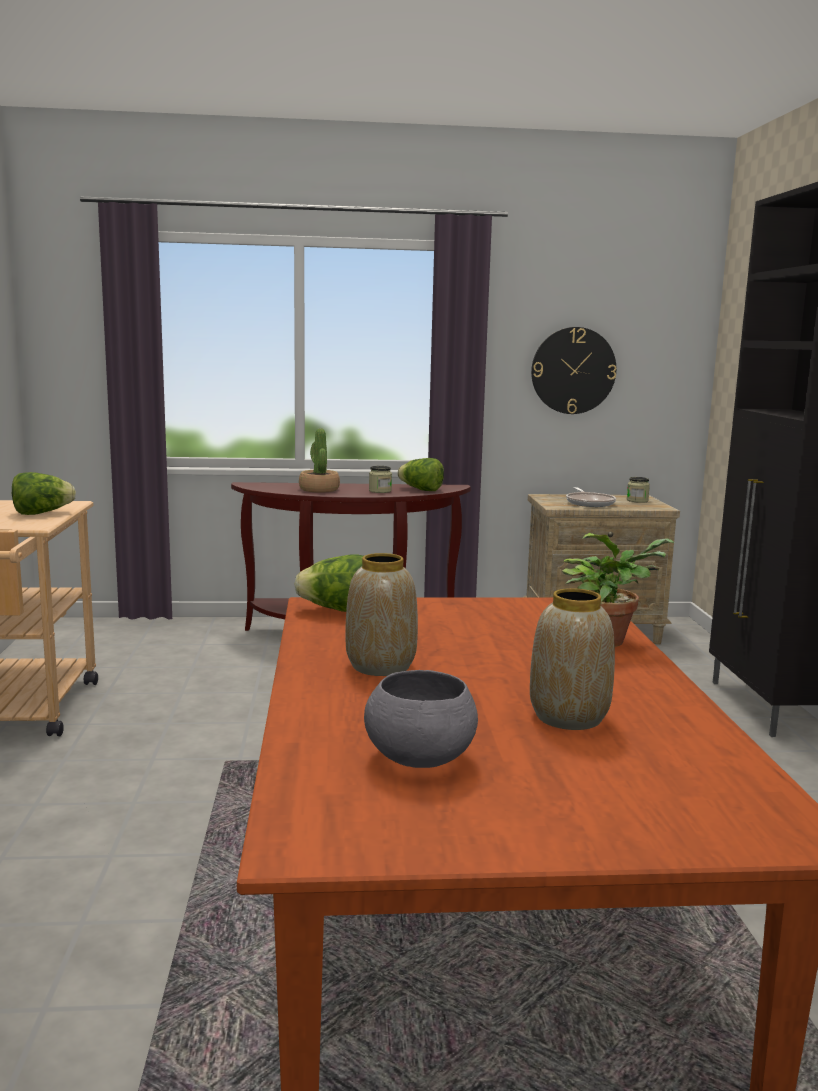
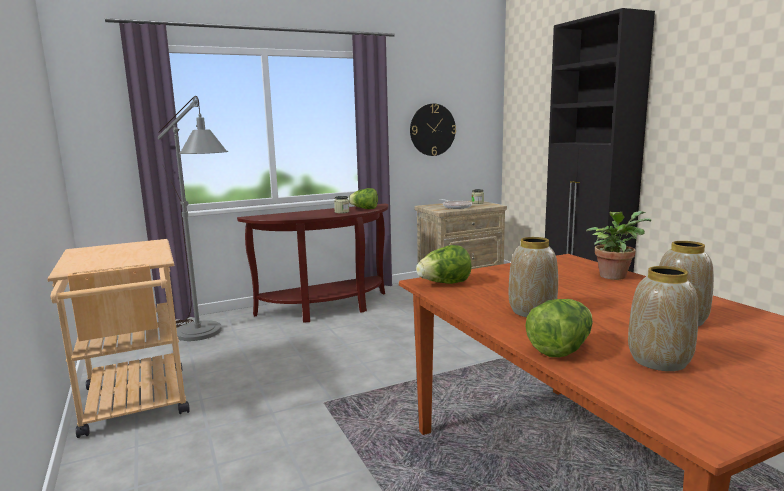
camera: 20 degrees left, 0 degrees up
(42, 513) = (146, 251): lettuce -> lettuce (561, 349)
(161, 645) = (204, 335): none -> grey floor lamp
(319, 489) = (303, 215): potted plant -> none
(419, 759) = (659, 361): grey bowl -> vase

